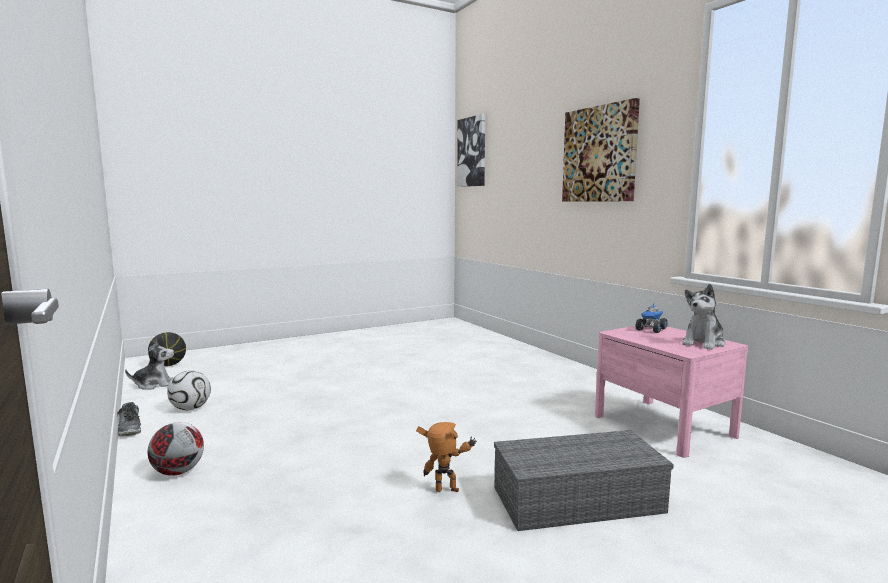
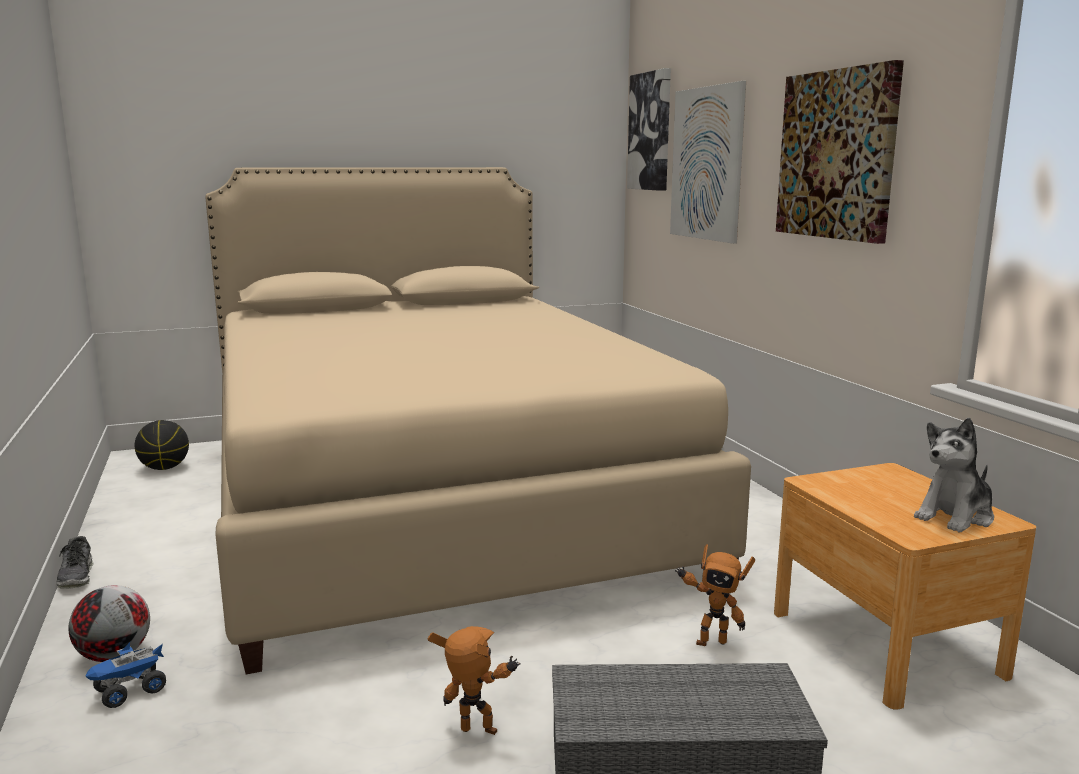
camera: 10 degrees right, 5 degrees up
(154, 384) = (134, 501): plush toy -> none
(190, 409) = (168, 548): football -> none
(360, 372) = (432, 498): none -> beige bed
(512, 167) = (706, 164): none -> picture
(565, 432) = (710, 641): none -> toy robot
(651, 330) = (879, 479): toy truck -> toy truck (130, 692)
(663, 426) = (885, 643): pink nightstand -> brown nightstand

